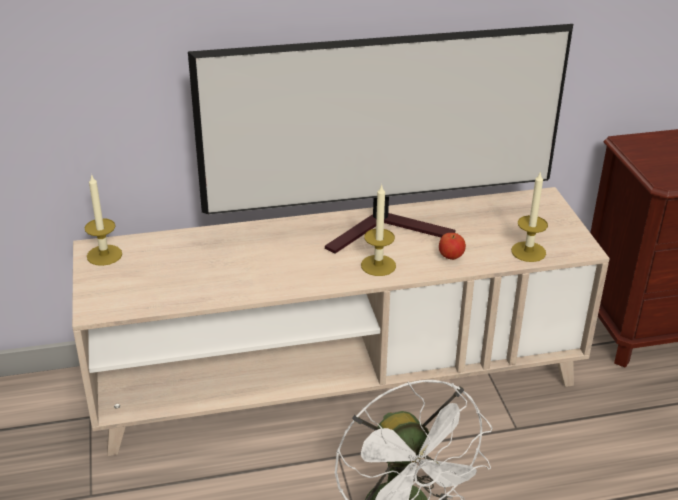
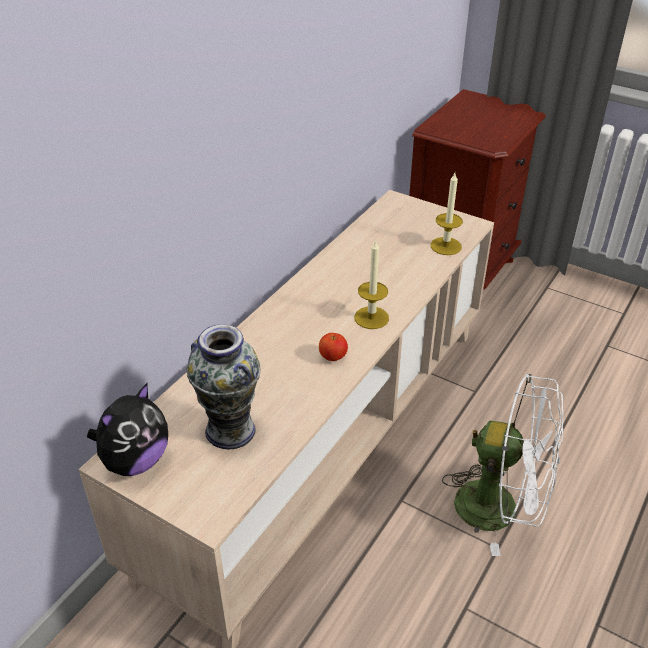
camera: 45 degrees left, 5 degrees up
(104, 255) = (135, 461): candle -> plush toy
(176, 273) = (230, 431): none -> vase
(389, 229) = (335, 284): television -> none
(451, 257) = (407, 280): apple -> apple (333, 357)

